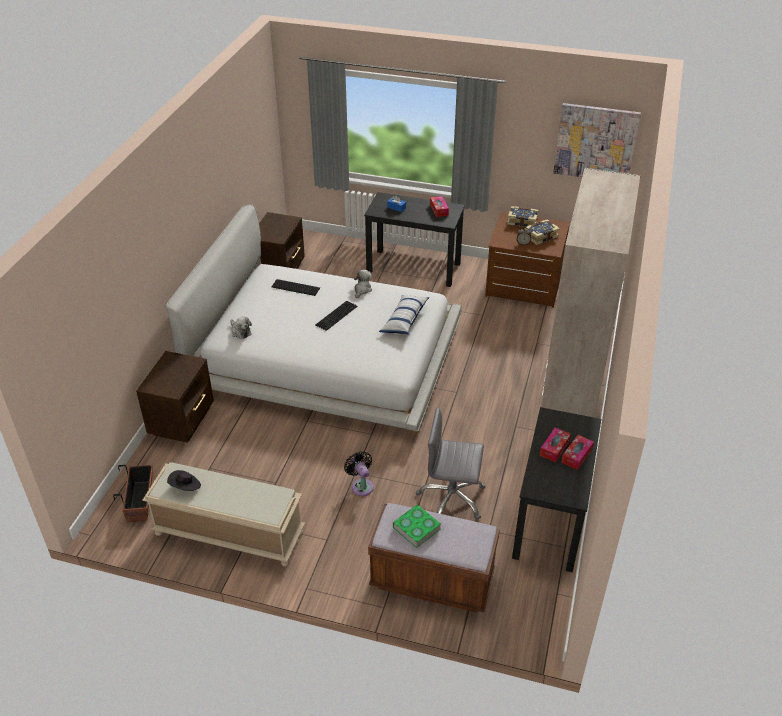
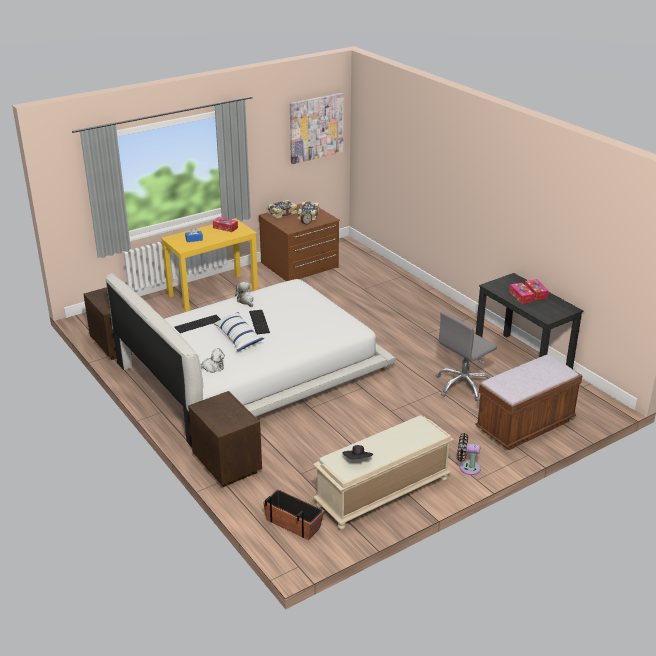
camera: 50 degrees left, 10 degrees down
(361, 485) = (407, 414): black fan -> black fan (467, 467)
(404, 320) = (306, 301): pillow -> pillow (238, 337)
(414, 268) = (213, 292): black desk -> yellow desk
(416, 528) = (519, 380): book -> none
(574, 377) = (412, 293): beige wardrobe -> none

